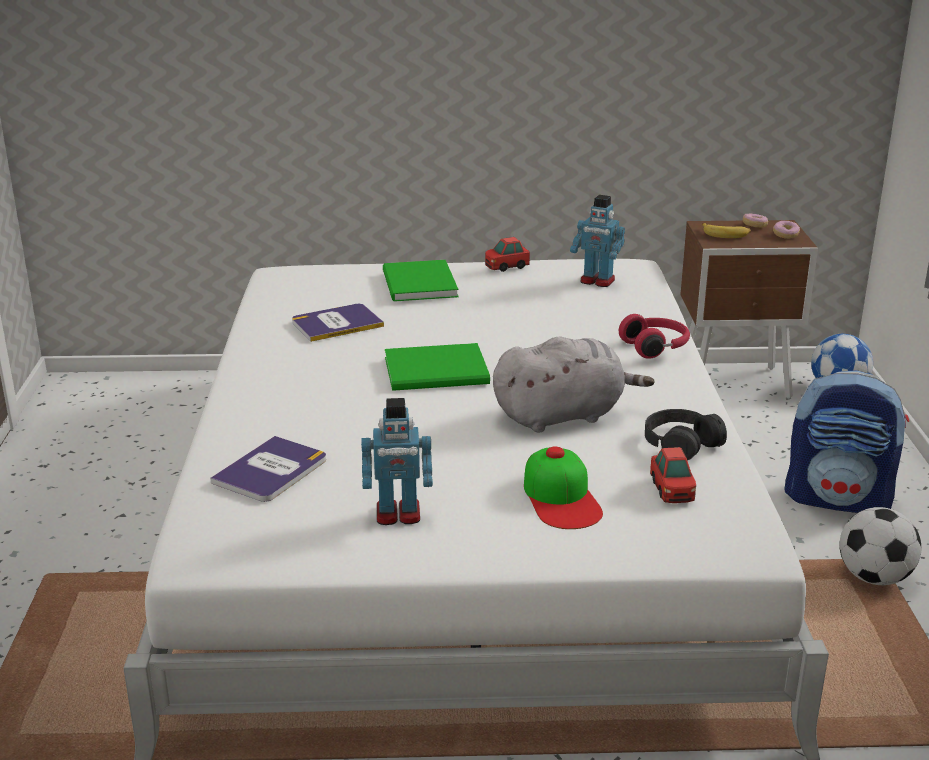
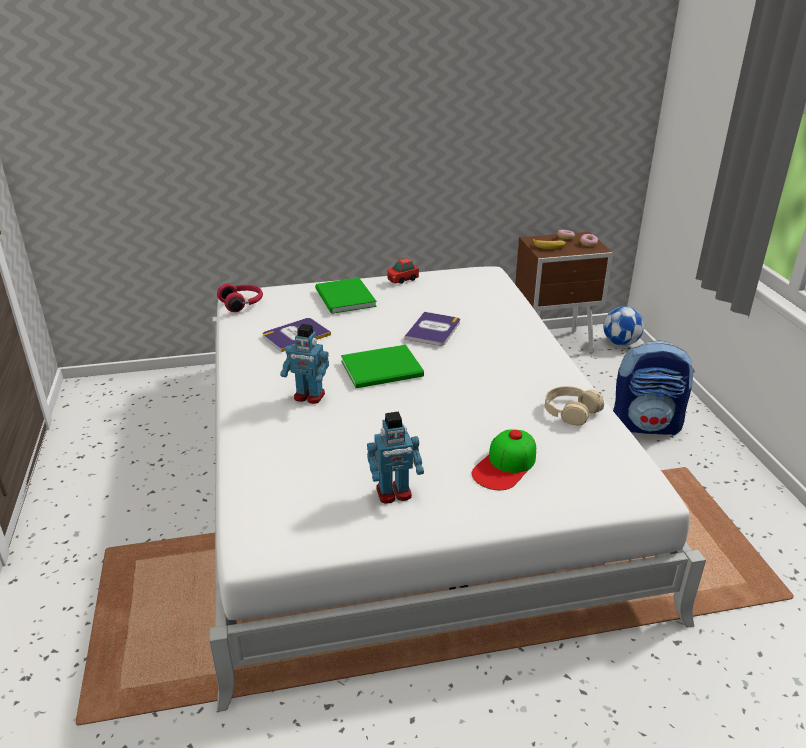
camera: 10 degrees left, 5 degrees up
(271, 471) = (287, 466): book -> book (433, 330)
(561, 498) = (505, 465): cap -> cap turned 60 degrees clockwise
(563, 415) = (482, 397): grey plush toy -> none
(597, 281) = (469, 286): toy robot -> toy robot (309, 396)
(655, 347) = (526, 336): red headphones -> red headphones (242, 304)
(672, 490) = (578, 451): toy car -> none
(681, 442) = (570, 411): black headphones -> beige headphones
(874, 578) = (686, 482): football -> none

